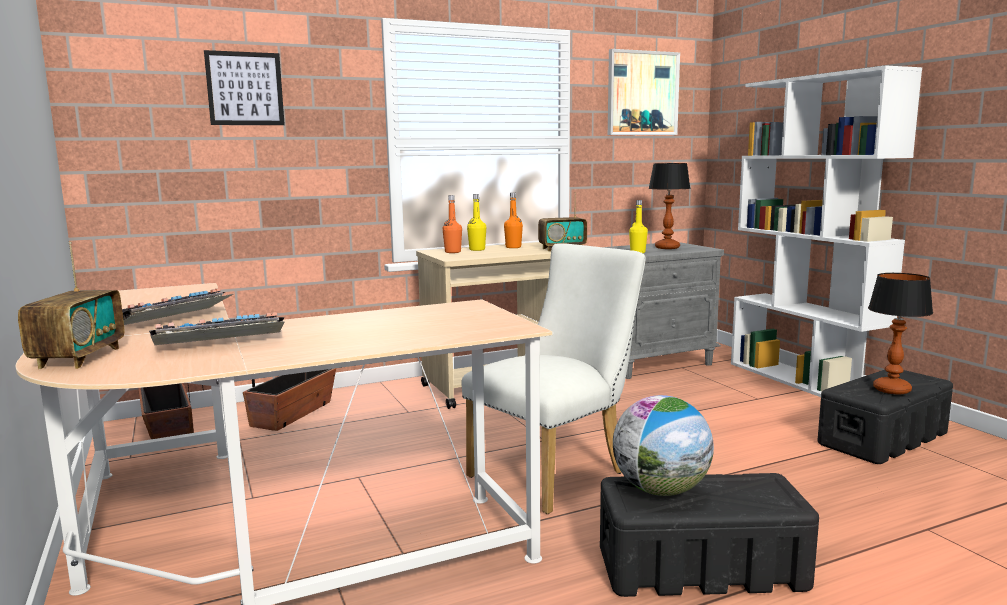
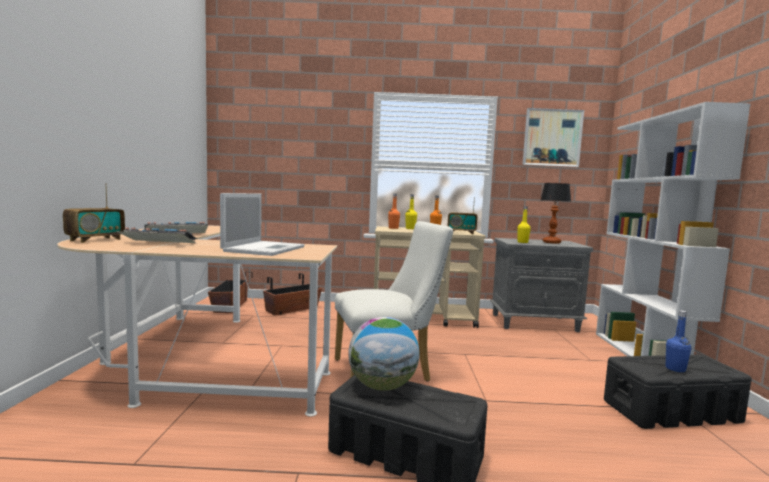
camera: 25 degrees right, 5 degrees down
(245, 89) = (295, 130): picture -> none
(418, 324) = (265, 249): none -> laptop
(892, 389) = (675, 369): table lamp -> blue bottle

